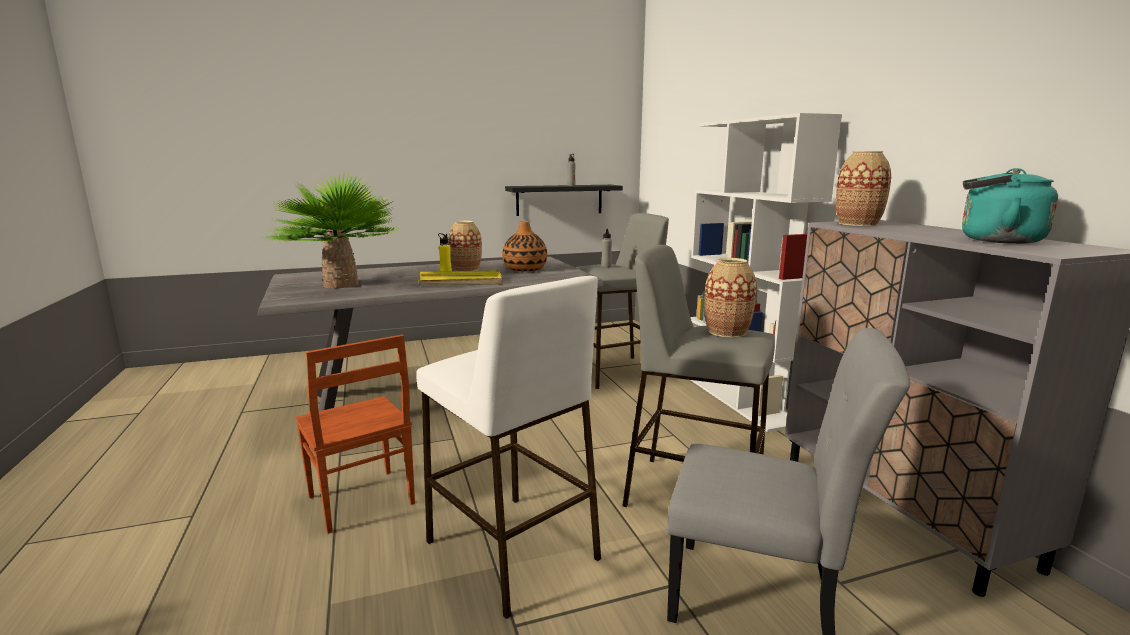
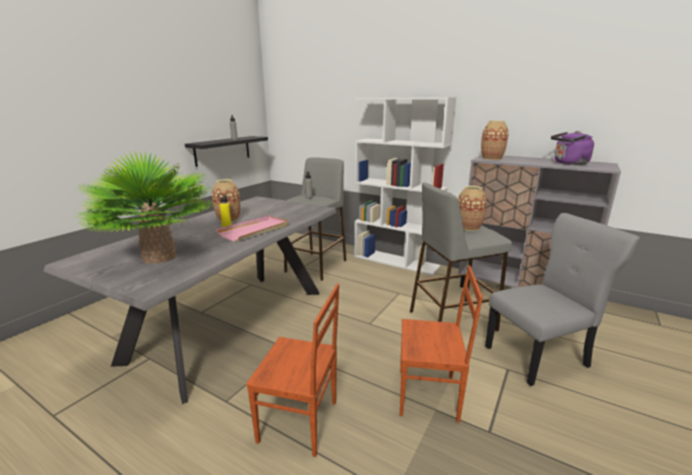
camera: 40 degrees left, 5 degrees up
(461, 282) = (254, 230): yellow tray -> pink tray
(512, 551) = (429, 395): white stool -> brown chair
(525, 269) = (270, 210): vase -> none
(995, 240) = (569, 163): turquoise kettle -> purple kettle

